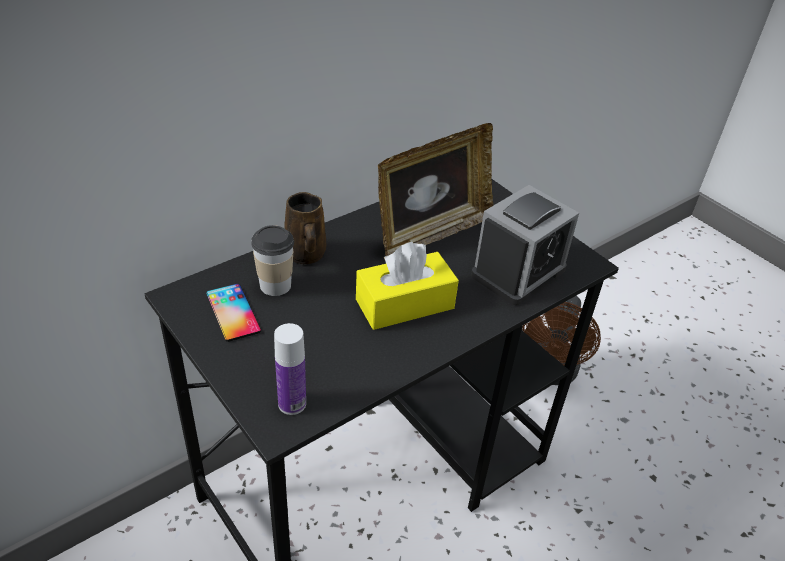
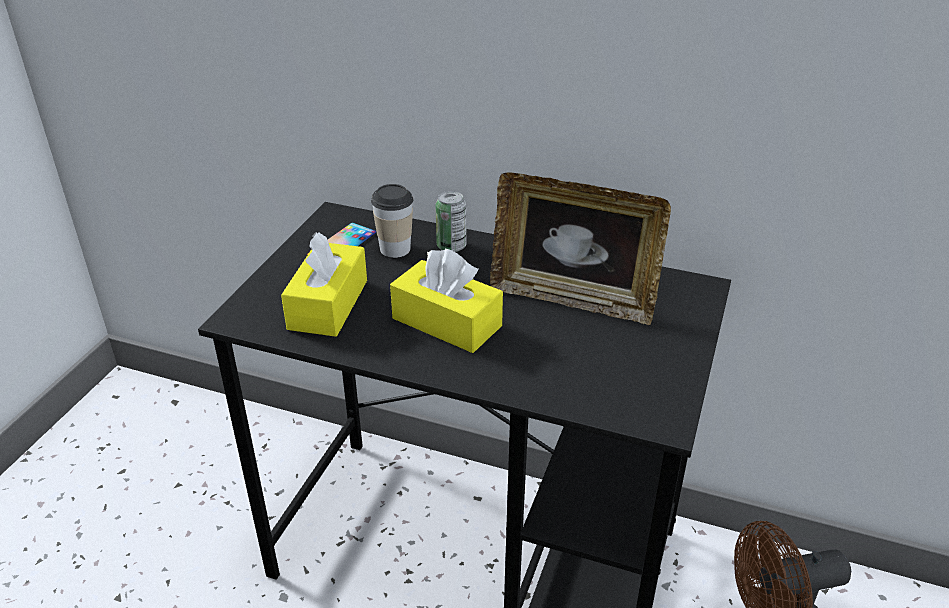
camera: 60 degrees right, 5 degrees down
(292, 404) = (265, 314): bottle -> none
(306, 255) = (451, 246): brown mug -> can
(317, 358) = (328, 304): none -> yellow tissue box
(518, 272) = (581, 375): alarm clock -> none

